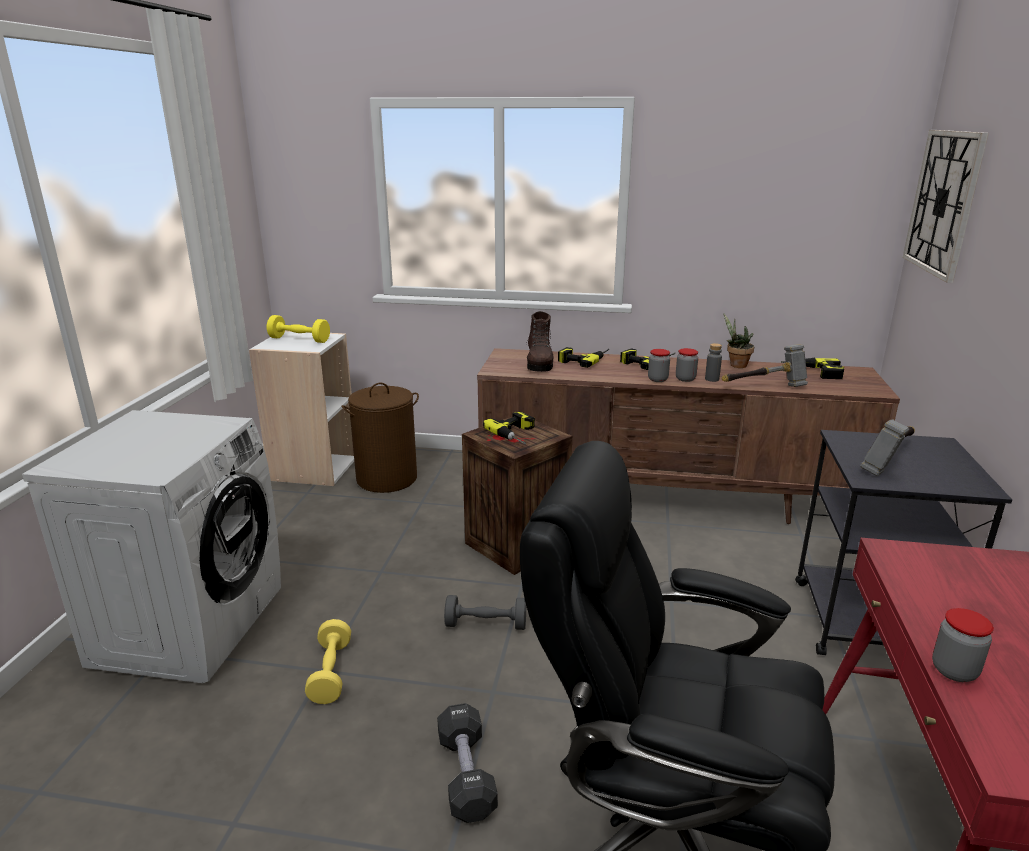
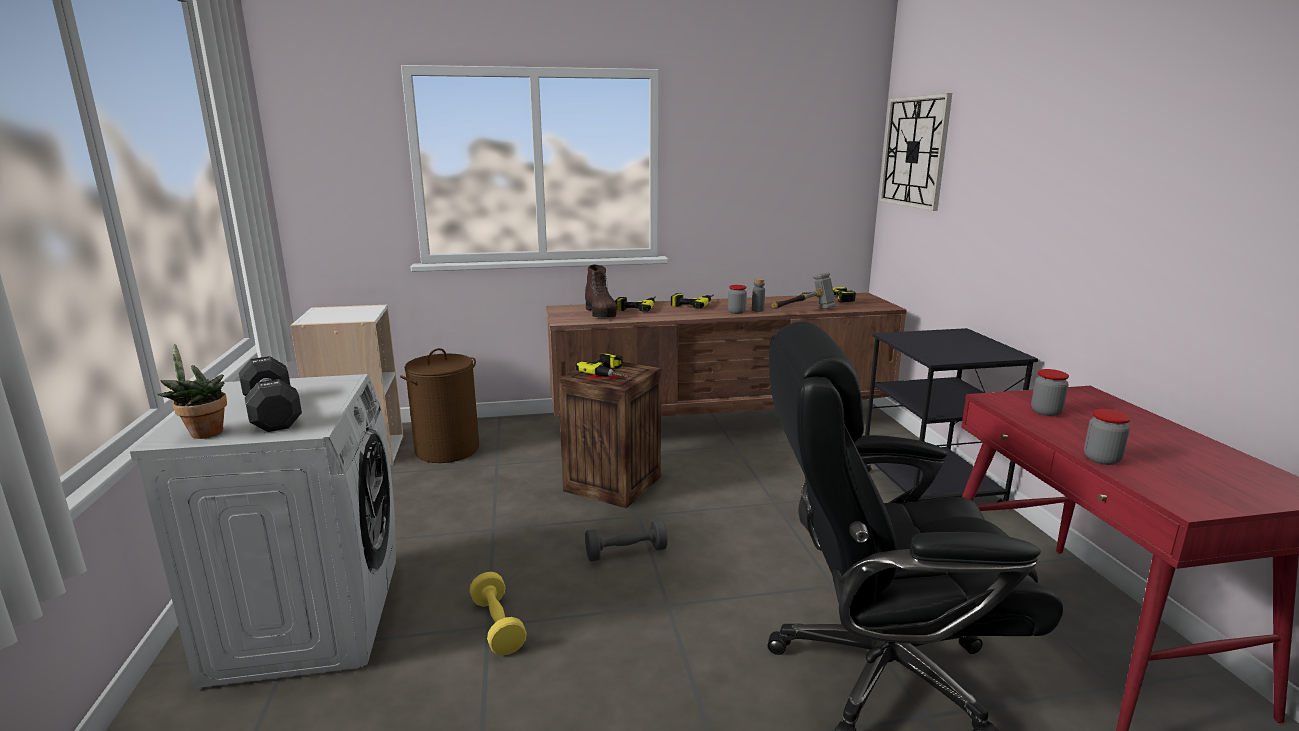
camera: 20 degrees left, 5 degrees down
(299, 340) = (341, 313): yellow dumbbell -> none
(466, 775) = (687, 677): black dumbbell -> black dumbbell (272, 412)
(657, 379) = (714, 314): jar -> jar (1046, 412)
(735, 365) = (766, 299): potted plant -> potted plant (203, 432)
(890, 460) = (939, 346): hammer -> none

